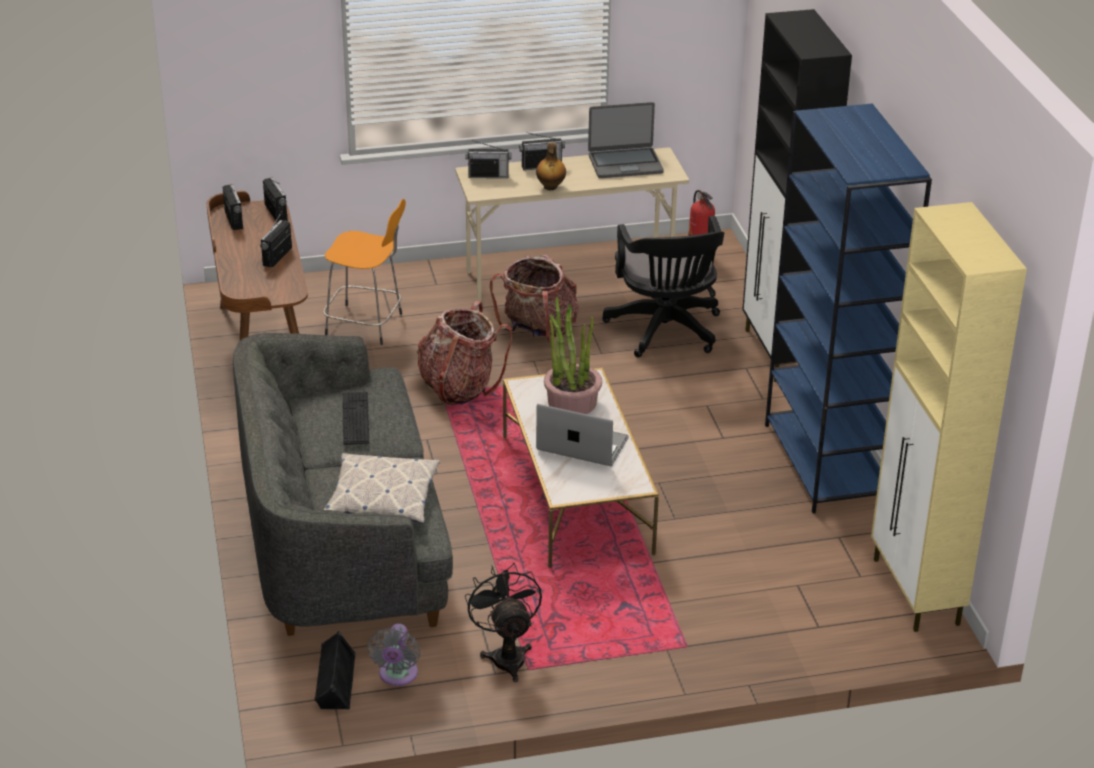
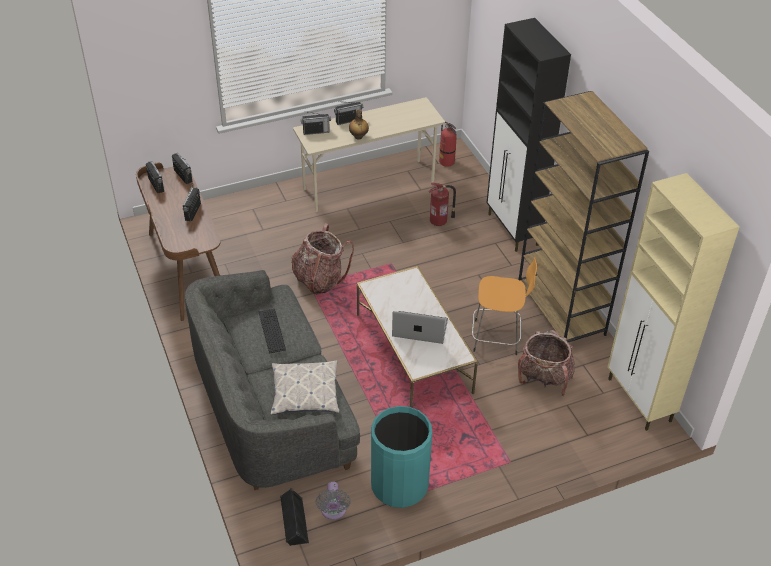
camera: 10 degrees left, 10 degrees up
(366, 325) = (248, 238): orange stool -> orange stool (498, 337)
(506, 655) = (399, 485): black fan -> turquoise trash can
(538, 330) = (359, 229): backpack -> backpack (544, 379)
(571, 402) = (405, 295): potted plant -> none
(625, 164) = (401, 113): laptop -> none
(666, 332) = (439, 221): black office chair -> fire extinguisher
(825, 463) = (561, 310): blue bookcase -> brown bookcase

